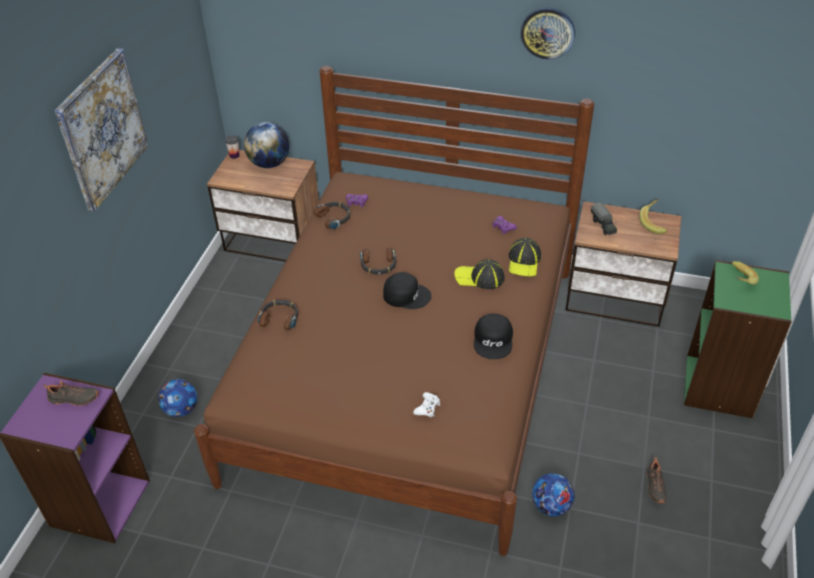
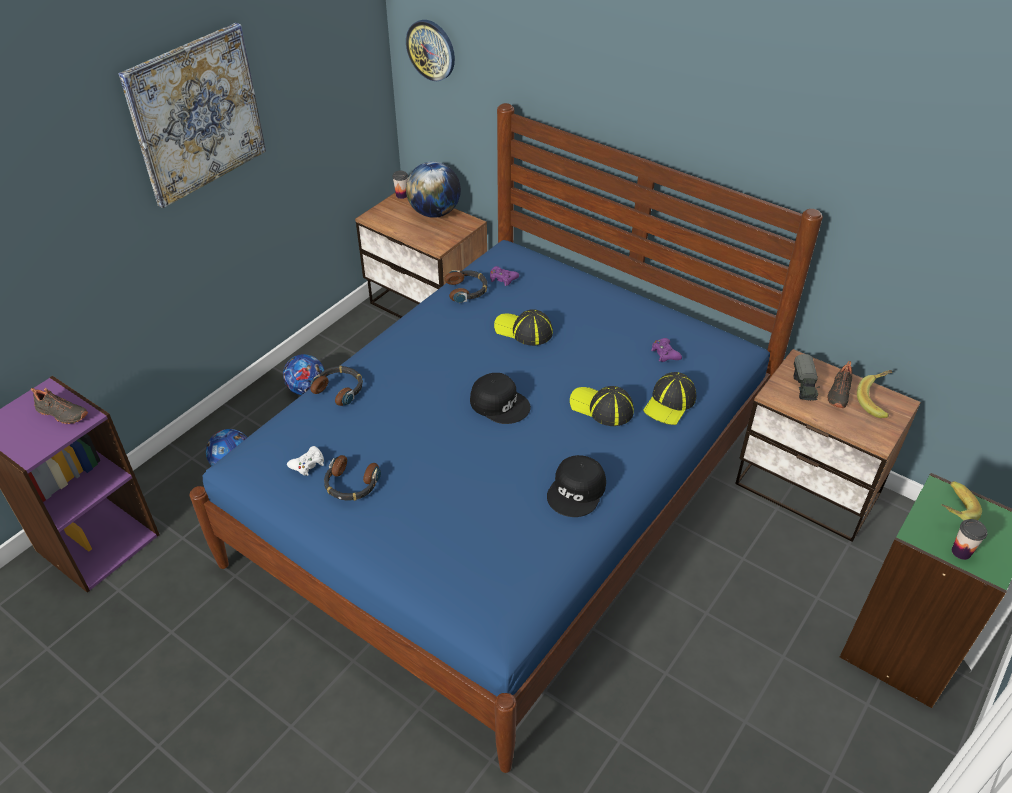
camera: 20 degrees right, 0 degrees up
(378, 265) = (486, 359): headphones -> headphones (351, 484)
(394, 237) = (523, 330): none -> cap
(408, 369) = (505, 498): brown bed -> blue bed
(427, 408) = (449, 551): white game controller -> white game controller (308, 464)
(547, 32) = (777, 107): wall clock -> wall clock (431, 50)
(551, 506) = (596, 729): football -> football (307, 389)
(654, 486) = (747, 753): black shoe -> black shoe (838, 393)
(755, 304) = (961, 552): none -> cup

